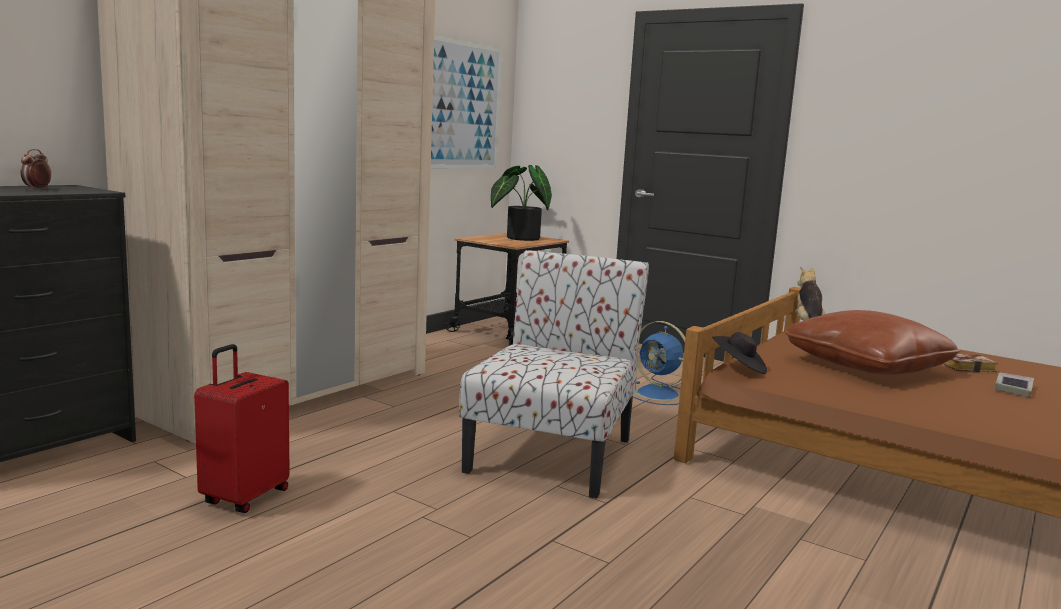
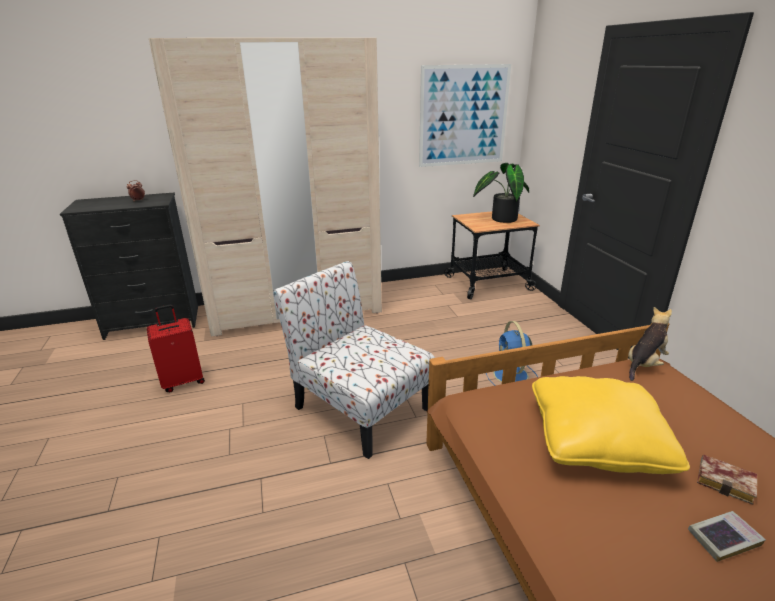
camera: 40 degrees right, 15 degrees up
(553, 453) = (359, 407): chair -> chair turned 105 degrees counterclockwise
(739, 368) = (468, 401): black hat -> none
(866, 366) = (596, 439): brown pillow -> yellow pillow

